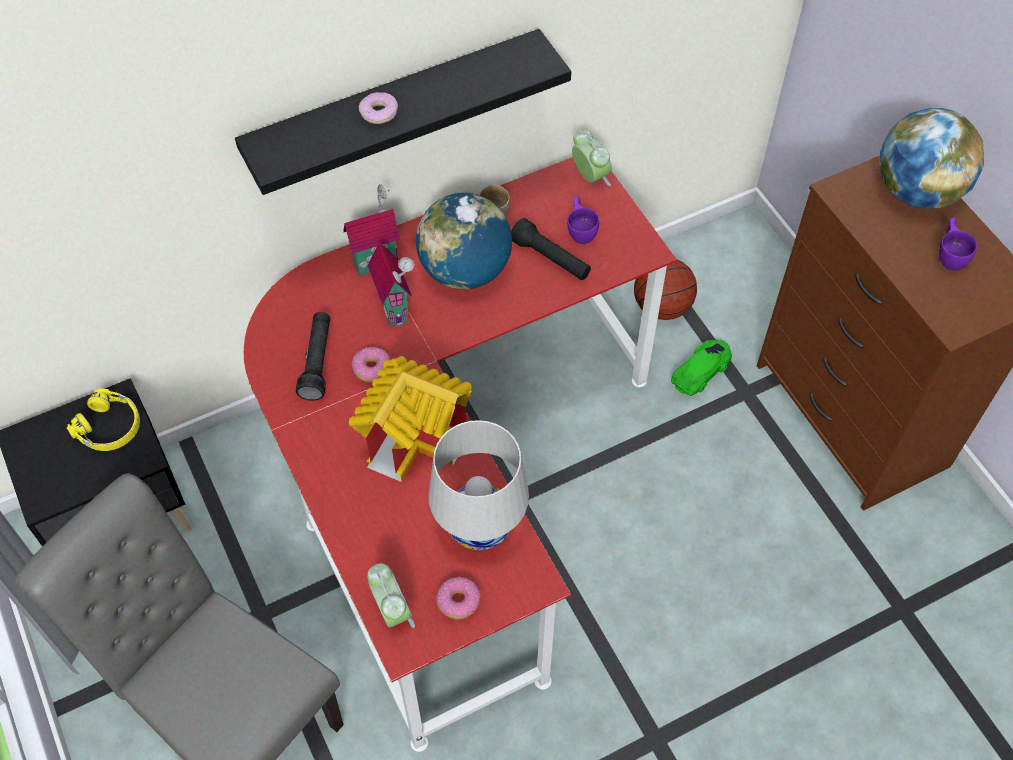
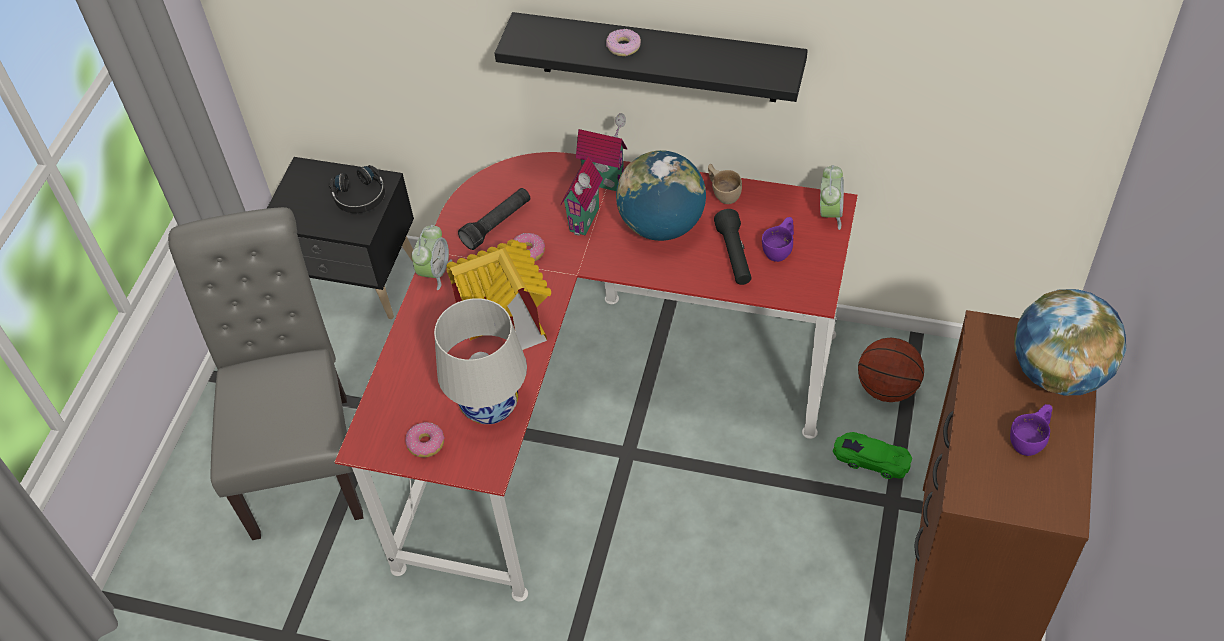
camera: 45 degrees right, 5 degrees down
(110, 427) = (360, 197): yellow headphones -> black headphones
(392, 611) = (379, 419): alarm clock -> alarm clock (434, 272)
(701, 370) = (871, 459): green toy car -> green toy car turned 150 degrees counterclockwise

